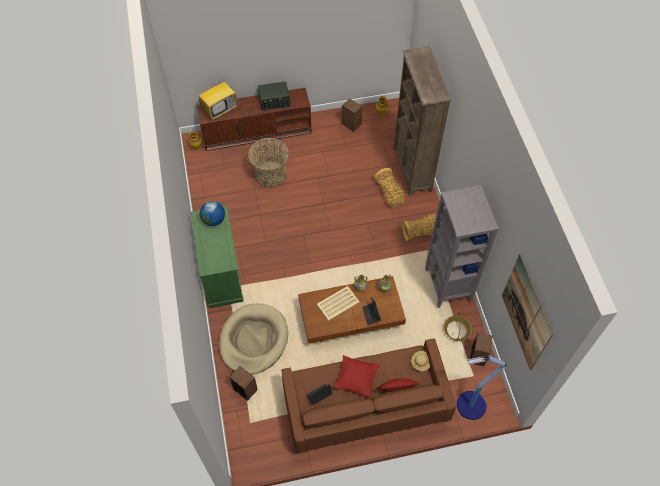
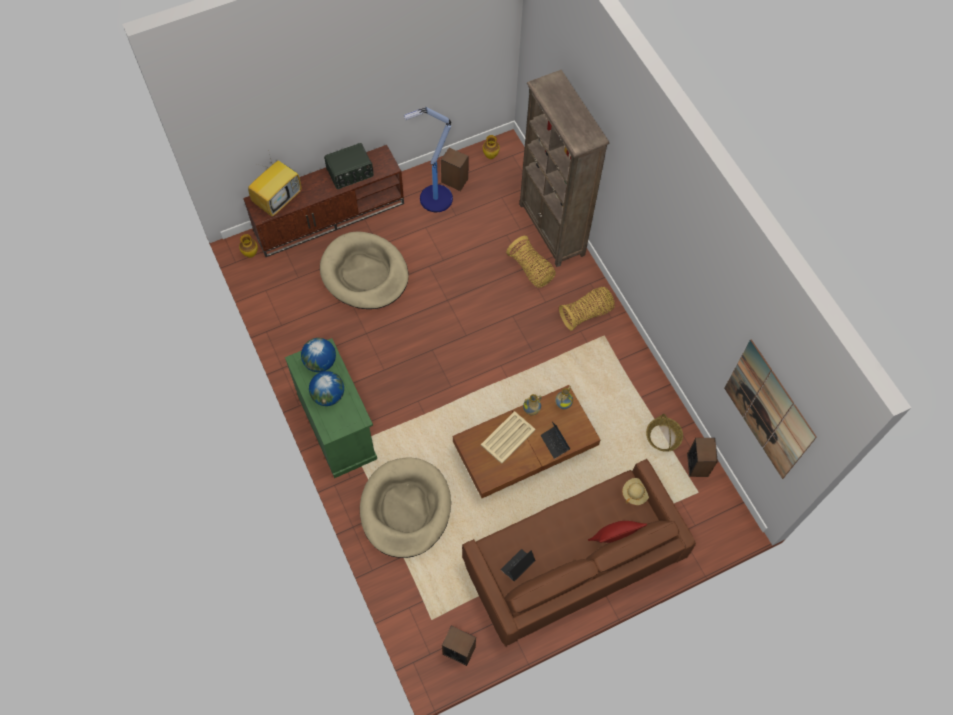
camera: 15 degrees left, 5 degrees up
(213, 243) = (328, 395): none -> globe
(245, 389) = (413, 577): speaker -> speaker (459, 650)
(270, 174) = (364, 273): basket -> beige dog bed
(356, 378) = (559, 532): red pillow -> none
(447, 286) = (637, 380): grey bookcase -> none
(469, 405) = (703, 532): floor lamp -> floor lamp (434, 199)

